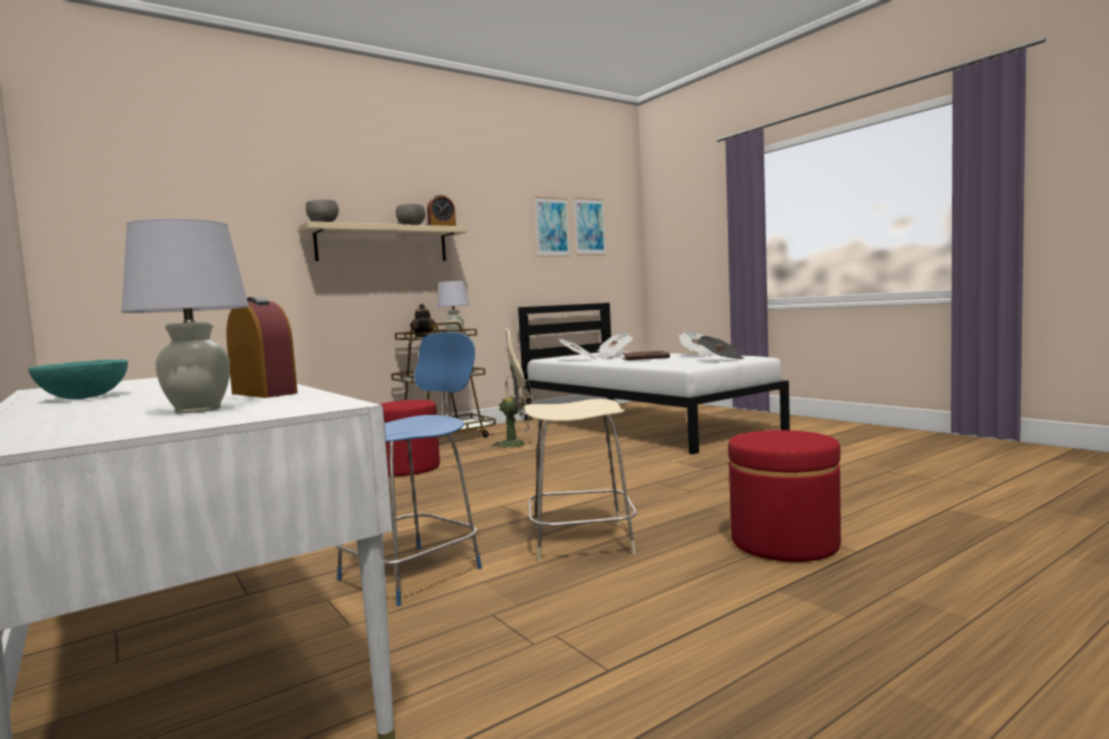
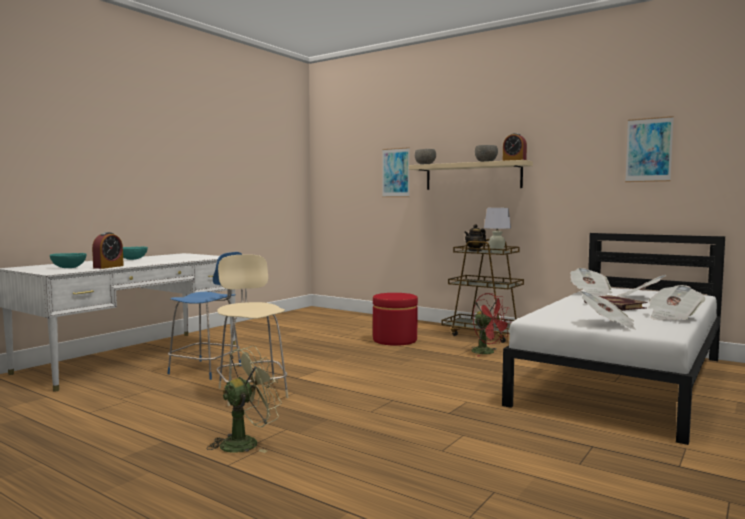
camera: 70 degrees right, 0 degrees up
(199, 410) = (68, 268): white table lamp -> turquoise bowl
(517, 444) = (488, 352): beige fan -> red fan
(589, 227) = (709, 145): picture -> picture (396, 172)
(784, 543) = (246, 442): red ottoman -> green fan

